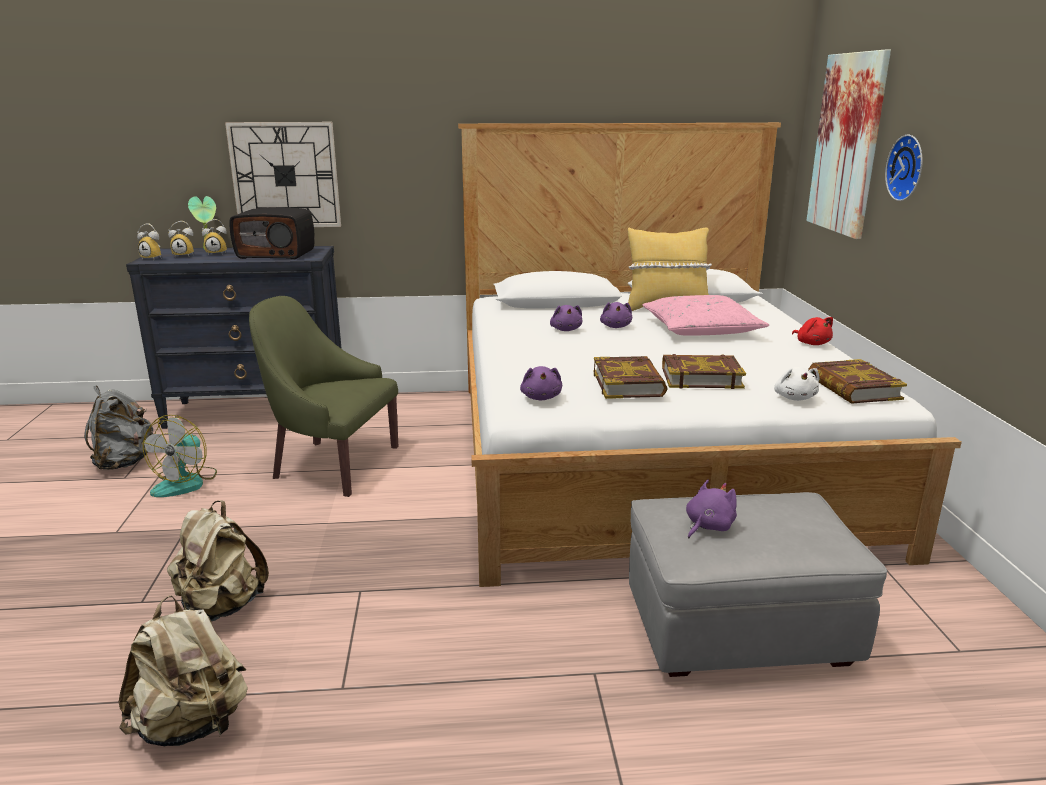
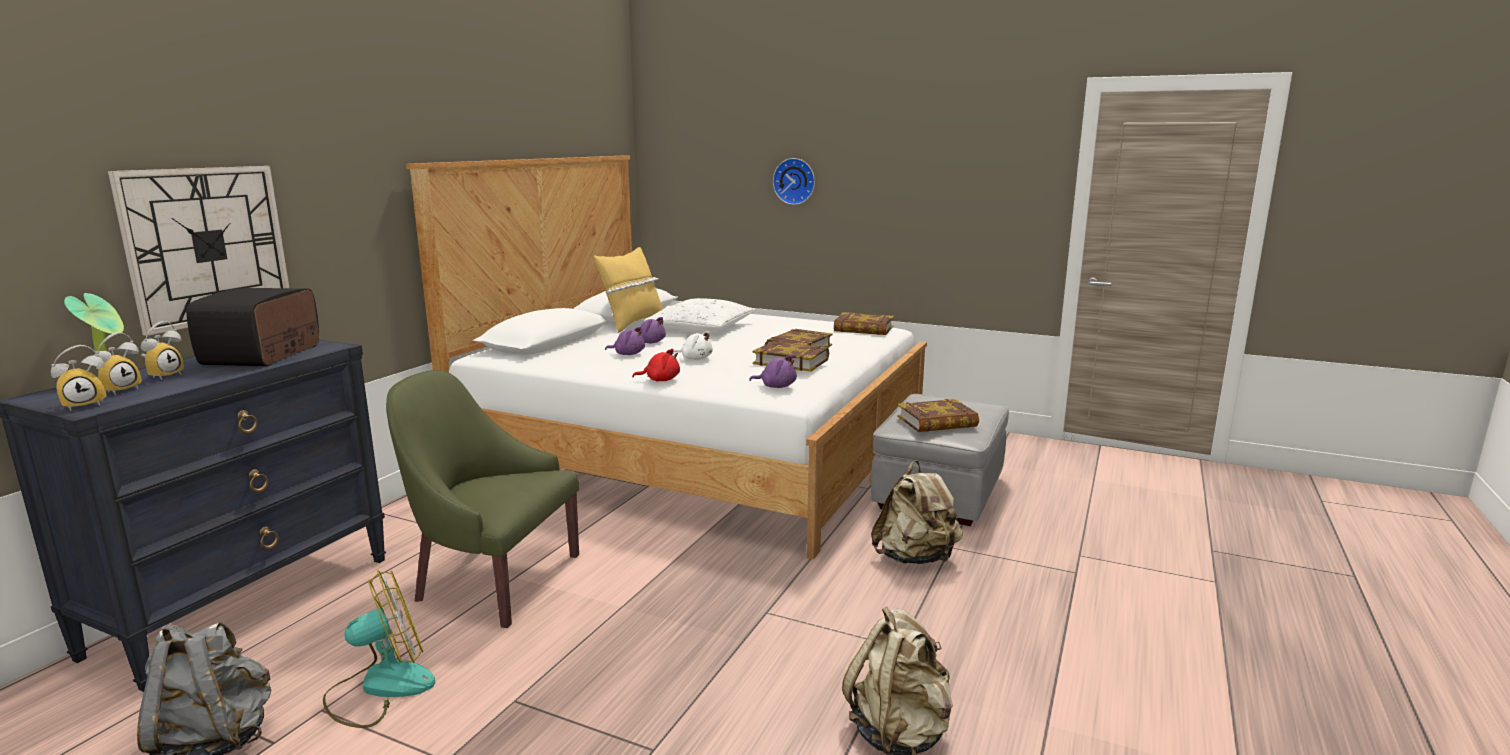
camera: 60 degrees left, 5 degrees down
(186, 482) = (380, 687): fan -> fan turned 75 degrees counterclockwise
(221, 607) = (719, 694): beige backpack -> beige backpack (915, 558)
(277, 254) = (263, 355): radio -> radio turned 150 degrees clockwise
(332, 464) = (493, 580): green armchair -> green armchair turned 60 degrees clockwise
(700, 329) = (701, 328): pink pillow -> white pillow
(708, 526) = (937, 422): purple plush toy -> book
(794, 397) = (861, 341): white plush toy -> white plush toy (695, 359)
(812, 343) = (774, 317): red plush toy -> red plush toy (660, 380)
(847, 144) = (710, 169): picture -> none

